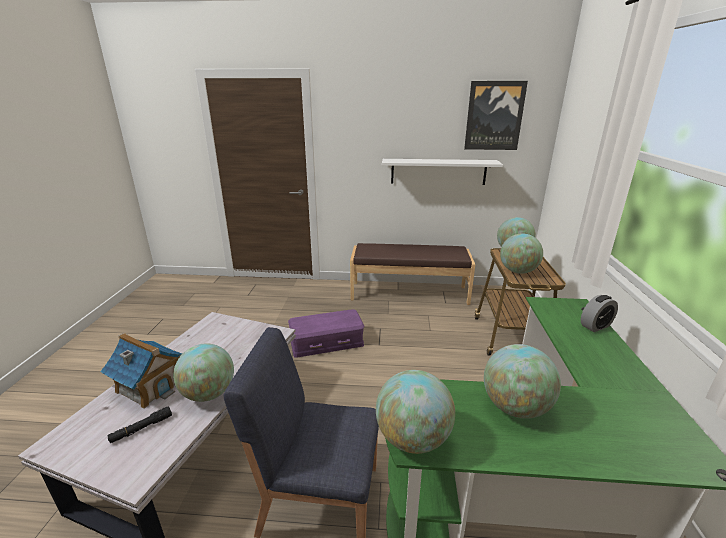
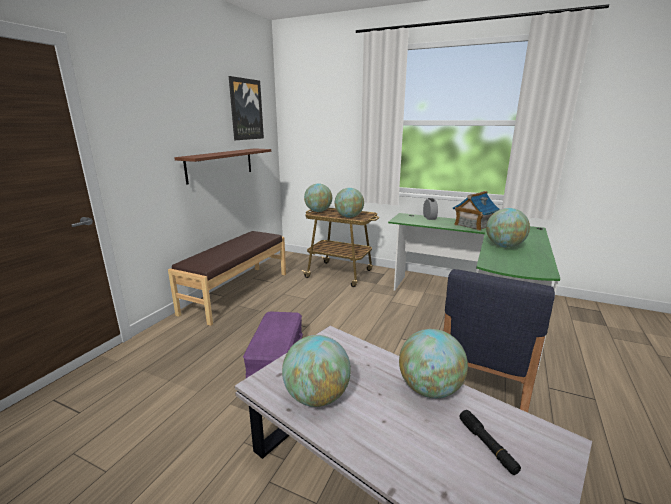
camera: 70 degrees left, 5 degrees down
(150, 385) = (402, 444): toy house -> toy house (473, 225)
(412, 438) = (537, 271): globe -> globe (317, 397)
(438, 171) = (220, 164): white shelf -> brown shelf

